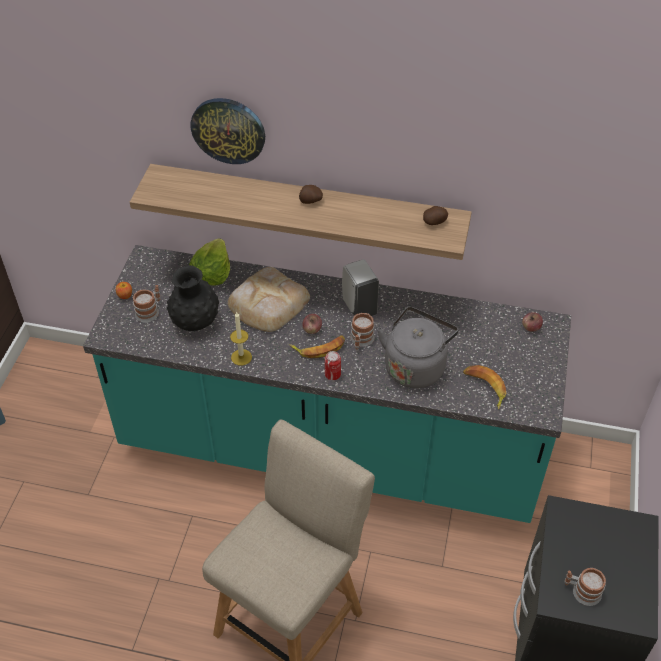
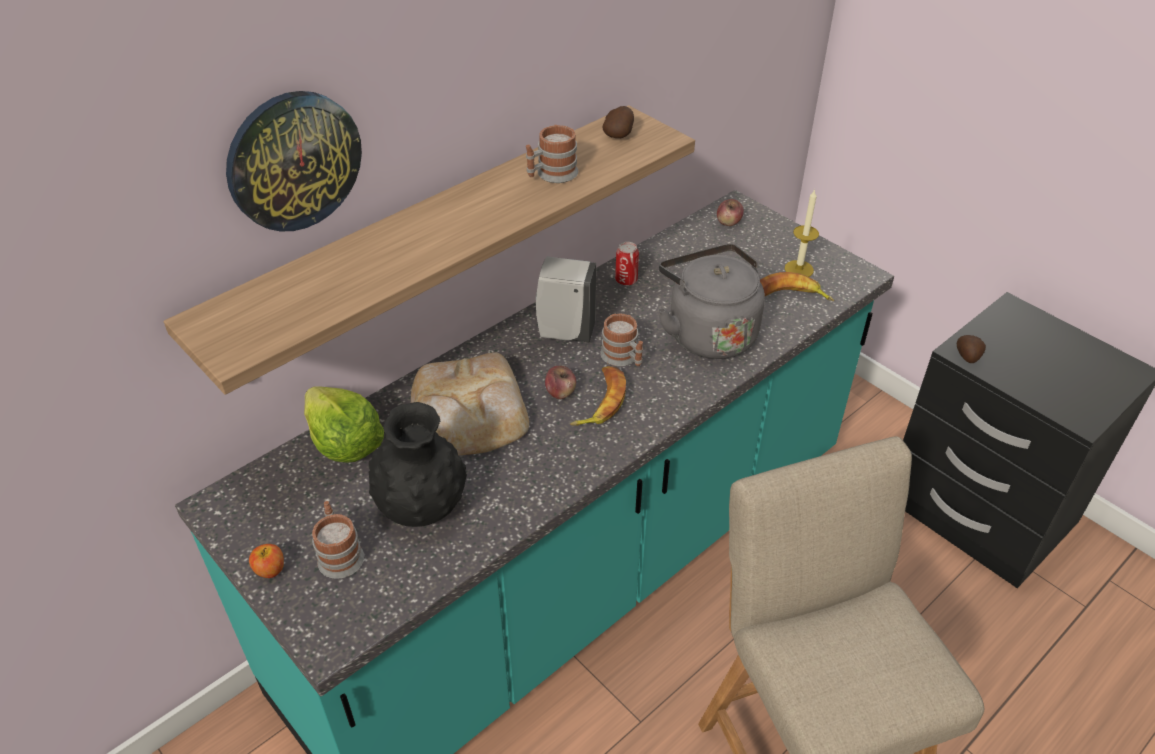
camera: 55 degrees left, 5 degrees down
(241, 357) = (541, 488): candle -> candle (799, 269)
(310, 201) = (461, 206): potato -> potato (967, 357)
(332, 375) = (658, 411): can -> can (626, 280)
(581, 591) = (1078, 393): mug -> mug (551, 175)

